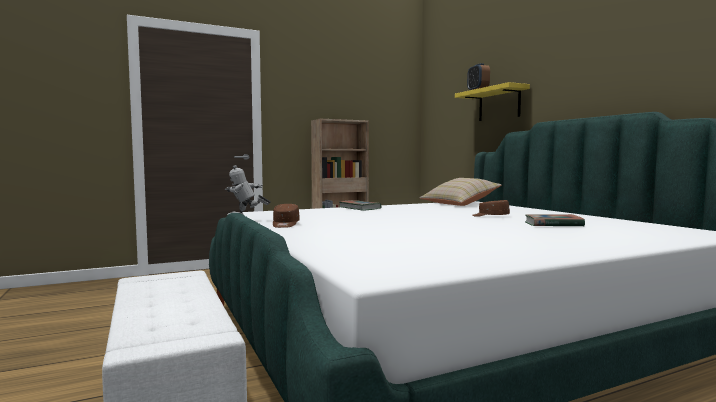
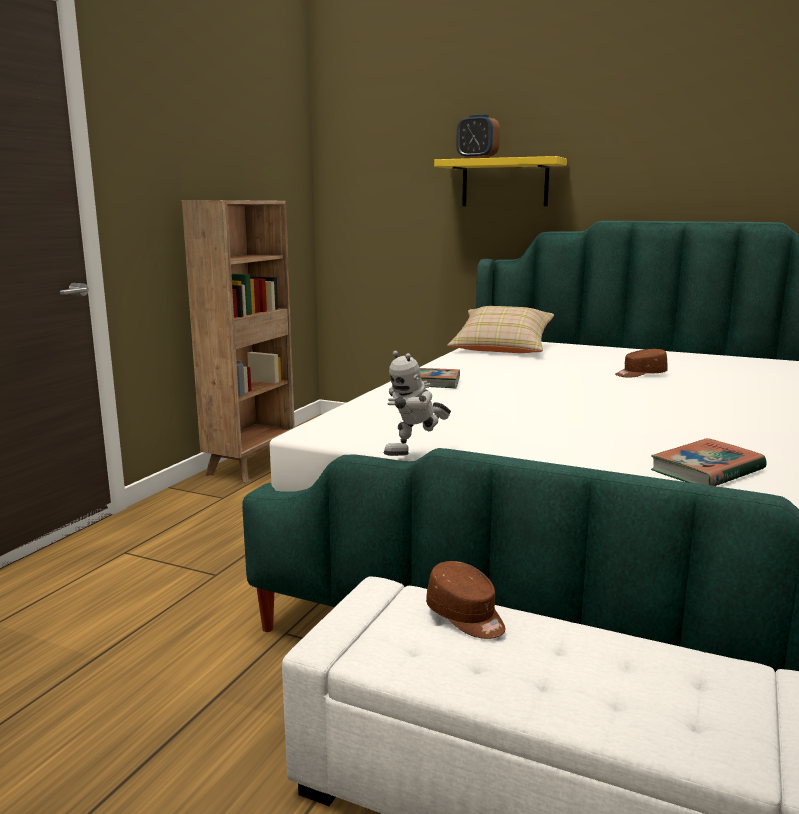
camera: 40 degrees left, 10 degrees up
(285, 224) = (514, 453): brown cap -> brown cap (466, 616)
(553, 224) = (746, 380): book -> book (707, 470)

